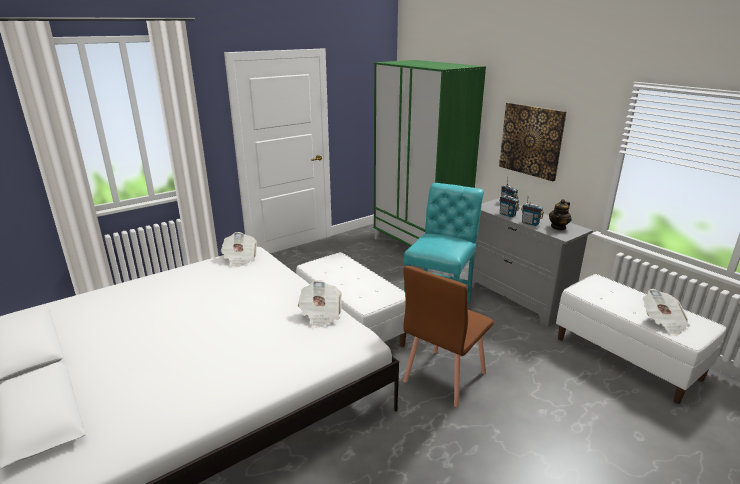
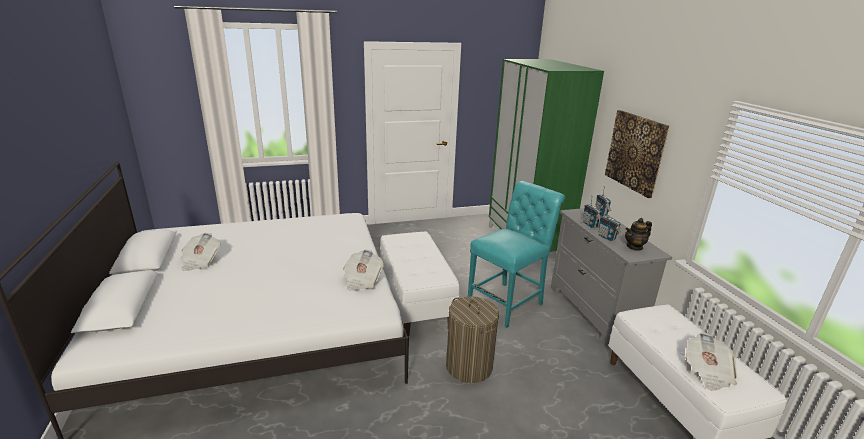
camera: 20 degrees right, 0 degrees up
(240, 259) = (336, 220): newspaper -> newspaper (200, 261)
(444, 377) = (469, 366): brown chair -> laundry basket

